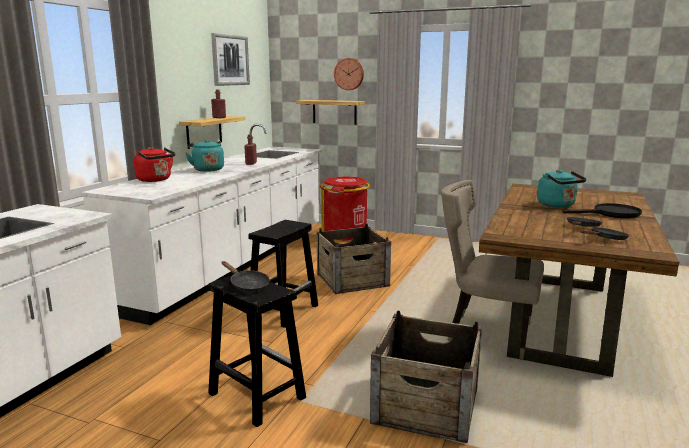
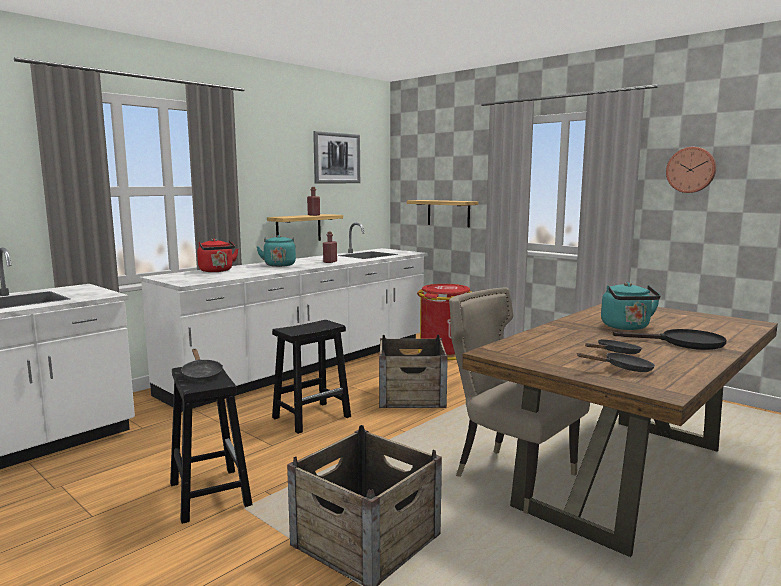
camera: 20 degrees right, 5 degrees down
(349, 74) = (463, 172): wall clock -> wall clock (691, 170)

